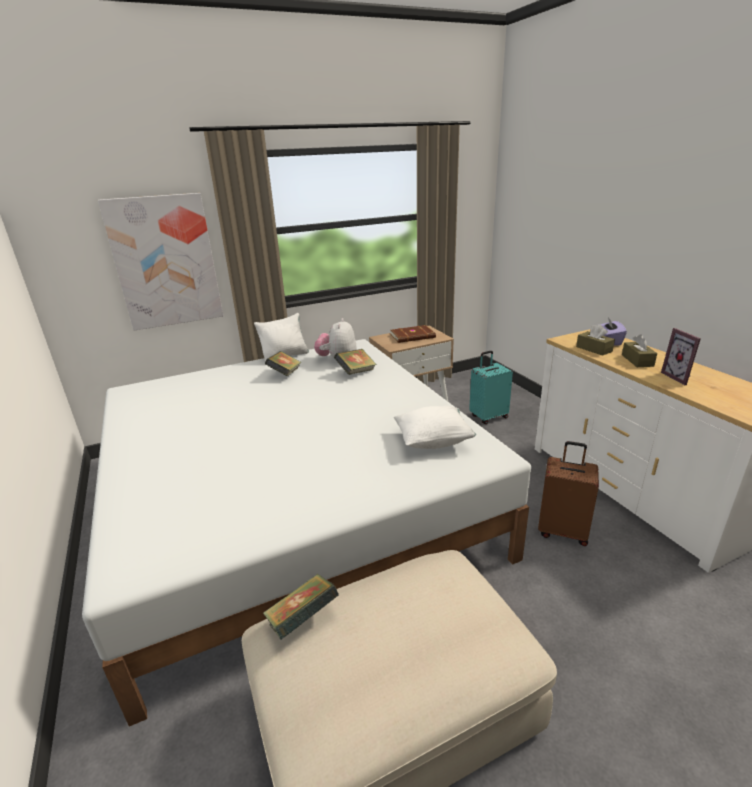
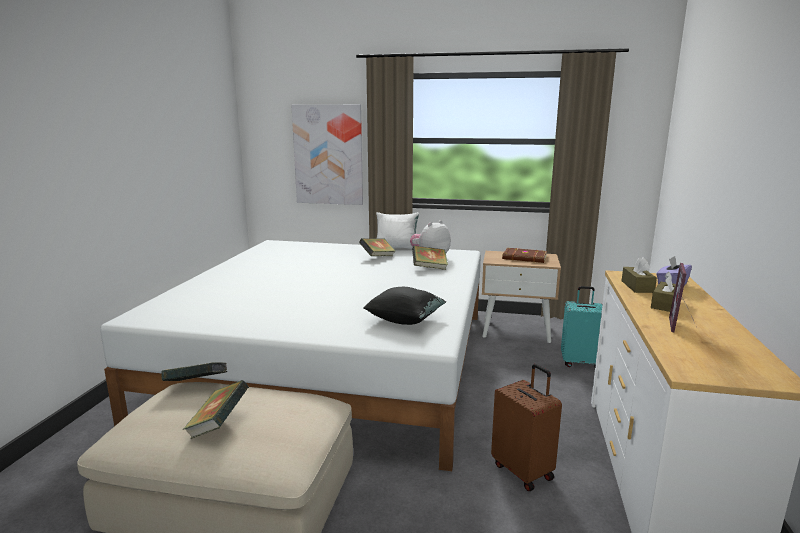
camera: 35 degrees right, 10 degrees down
(410, 652) = (219, 425): none -> book
(433, 441) = (404, 320): white pillow -> black pillow

